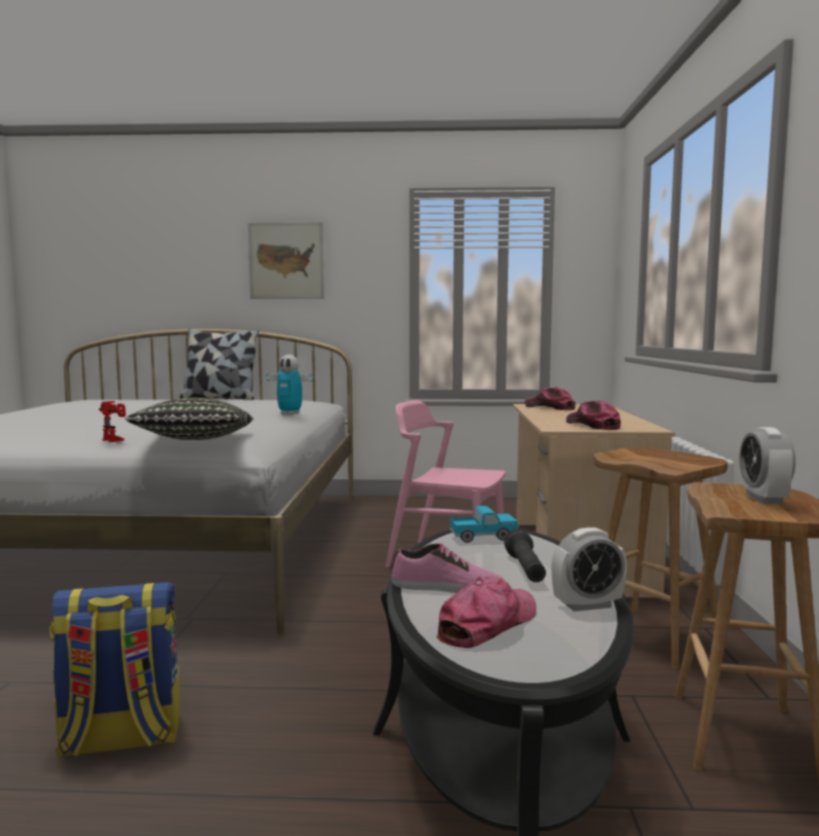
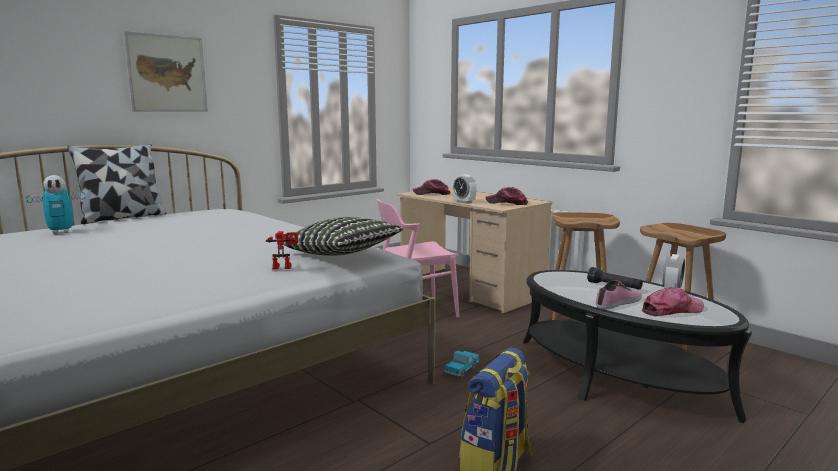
camera: 45 degrees left, 5 degrees up
(290, 414) = (284, 222): toy robot -> toy robot (61, 232)
(483, 537) = (555, 278): toy truck -> toy truck (462, 370)
(487, 624) = (671, 310): cap -> cap turned 75 degrees clockwise
(763, 499) = (678, 229): alarm clock -> alarm clock (464, 202)

